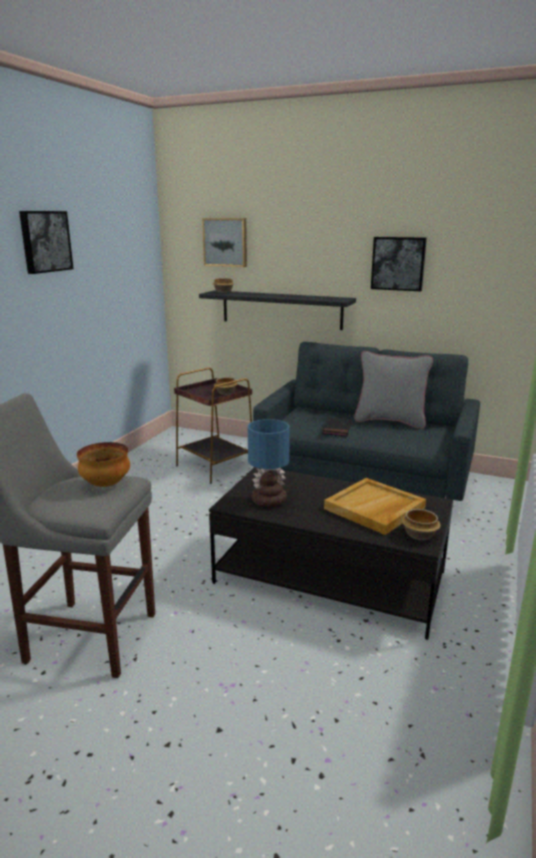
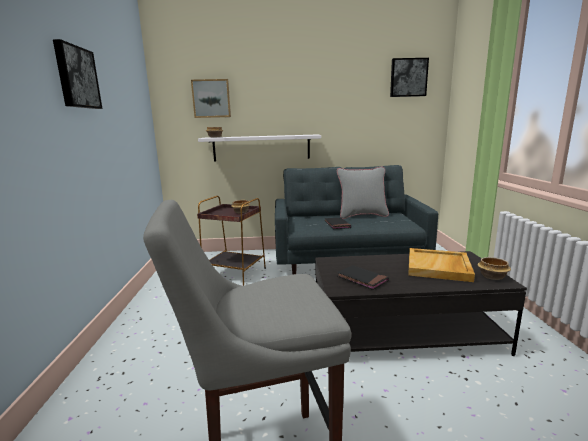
camera: 25 degrees left, 5 degrees down
(105, 484) = (285, 286): bowl -> none
(268, 501) = (362, 279): table lamp -> black book
(281, 309) = (261, 148): black shelf -> white shelf
(398, 263) = (346, 108): picture -> picture (408, 77)

